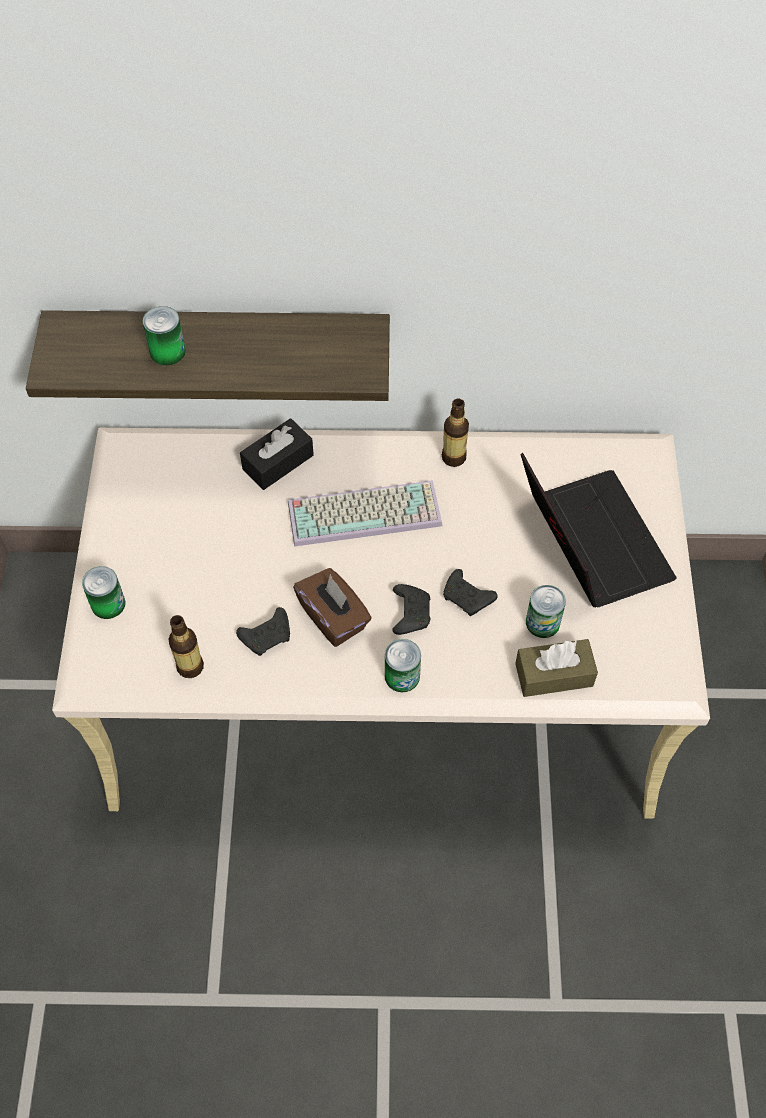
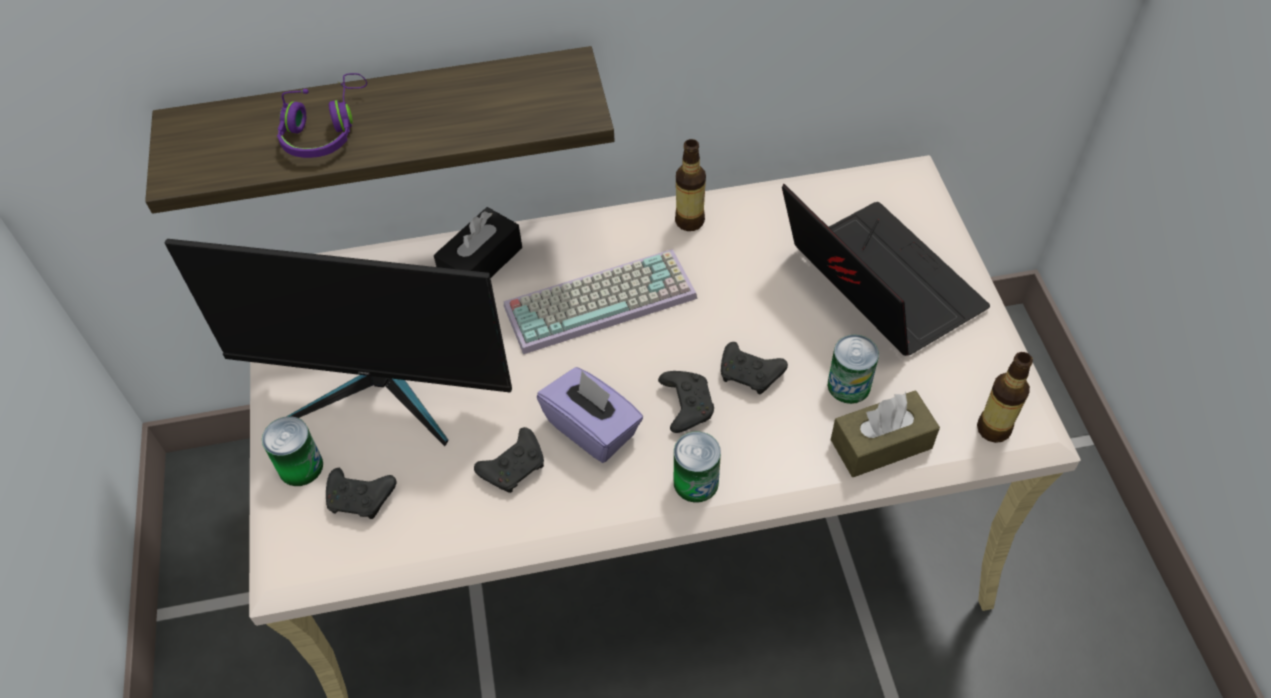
camera: 10 degrees left, 5 degrees down
(148, 638) = (361, 498): none -> black game controller
(167, 351) = (325, 129): can -> purple headphones
(177, 554) = (379, 390): none -> monitor
(190, 666) = (423, 524): bottle -> bottle (993, 429)
(333, 617) = (592, 428): brown tissue box -> purple tissue box

